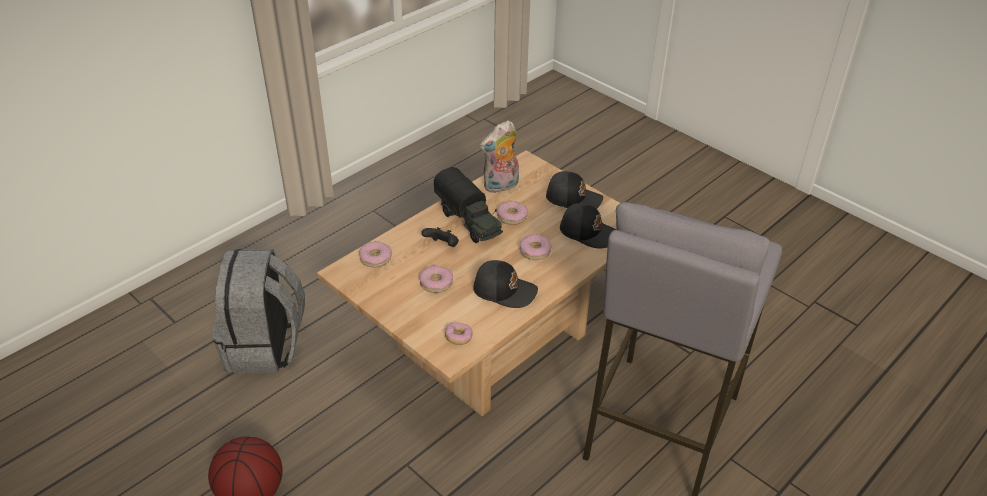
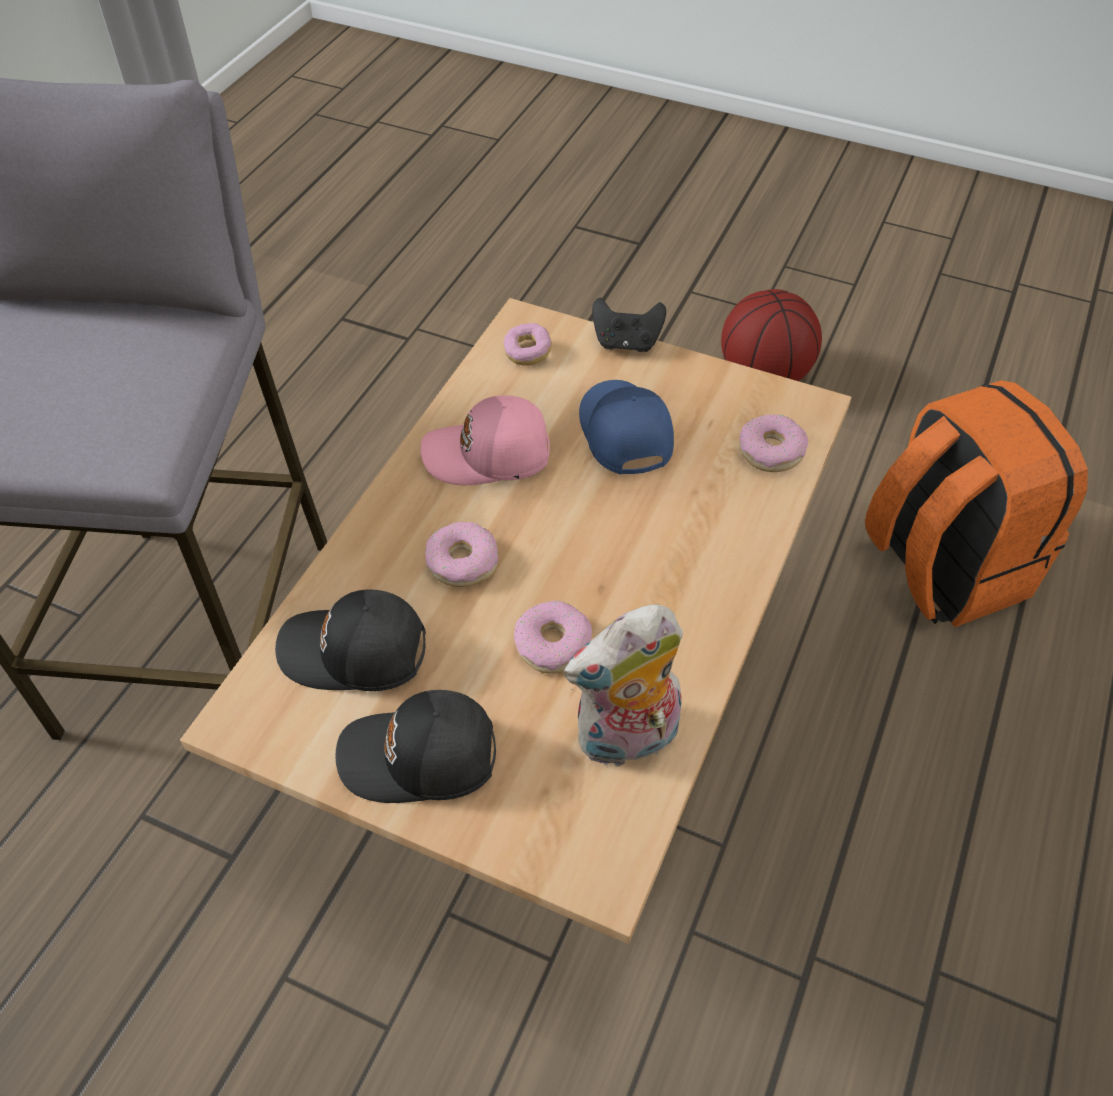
camera: 160 degrees right, 10 degrees up
(265, 346) = (942, 567): grey backpack -> orange backpack
(436, 283) = (623, 434): donut -> blue cap
(442, 246) = (662, 516): black game controller -> black game controller (626, 343)
(469, 221) = (645, 599): toy truck -> none
(501, 186) = (627, 740): plush toy -> plush toy turned 150 degrees counterclockwise
(504, 290) = (488, 456): black cap -> pink cap

